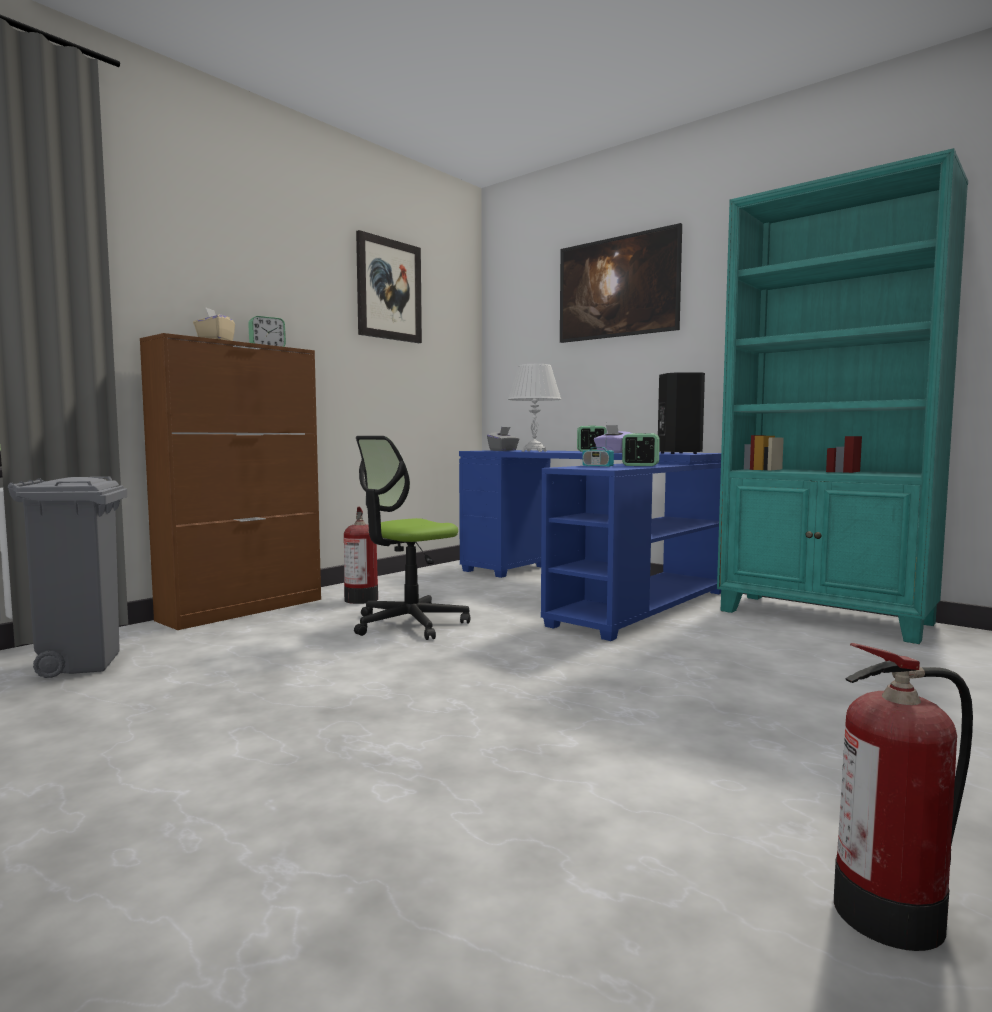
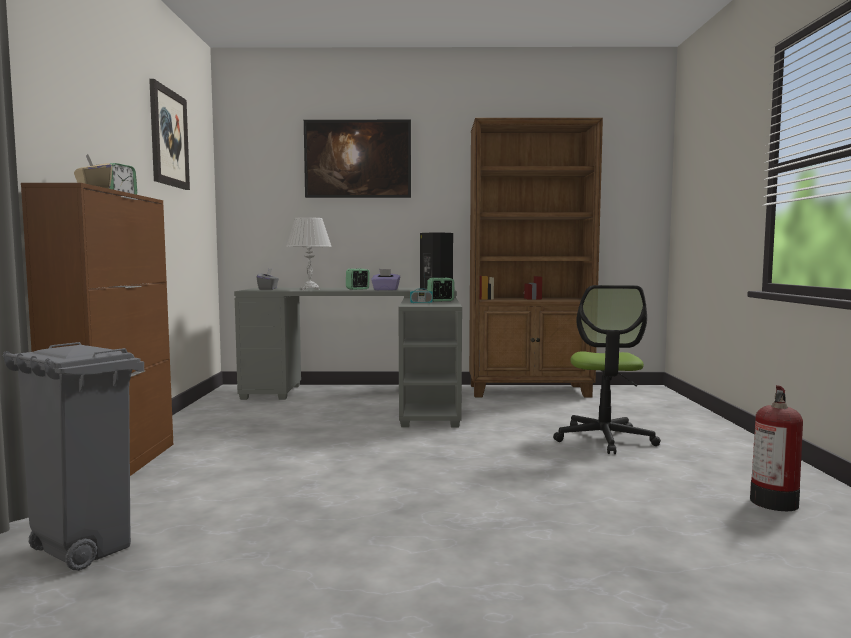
camera: 40 degrees left, 0 degrees up
(361, 599) = (211, 436): fire extinguisher -> none
(409, 624) = (304, 446): office chair -> office chair (604, 439)
(590, 589) = (370, 397): blue desk -> grey desk
(825, 617) = (530, 391): turquoise bookcase -> brown bookcase

